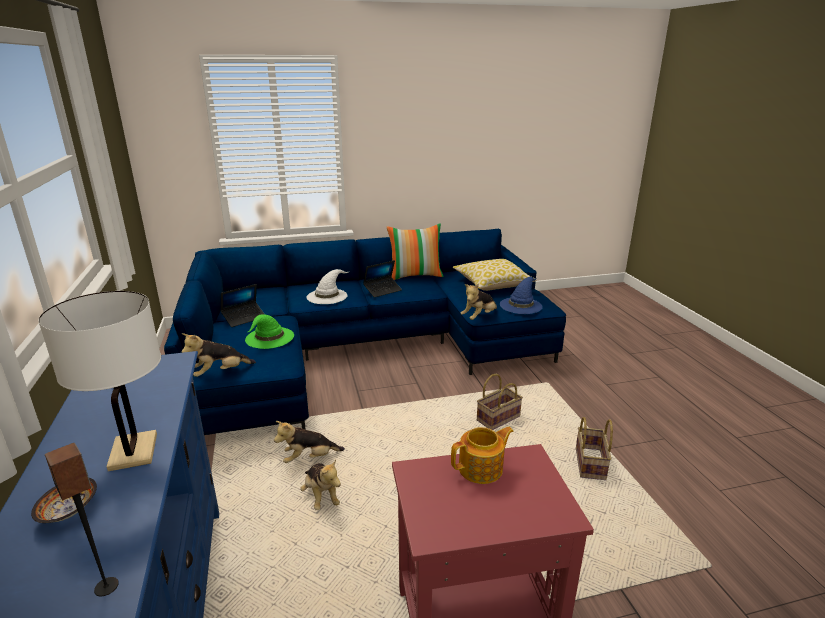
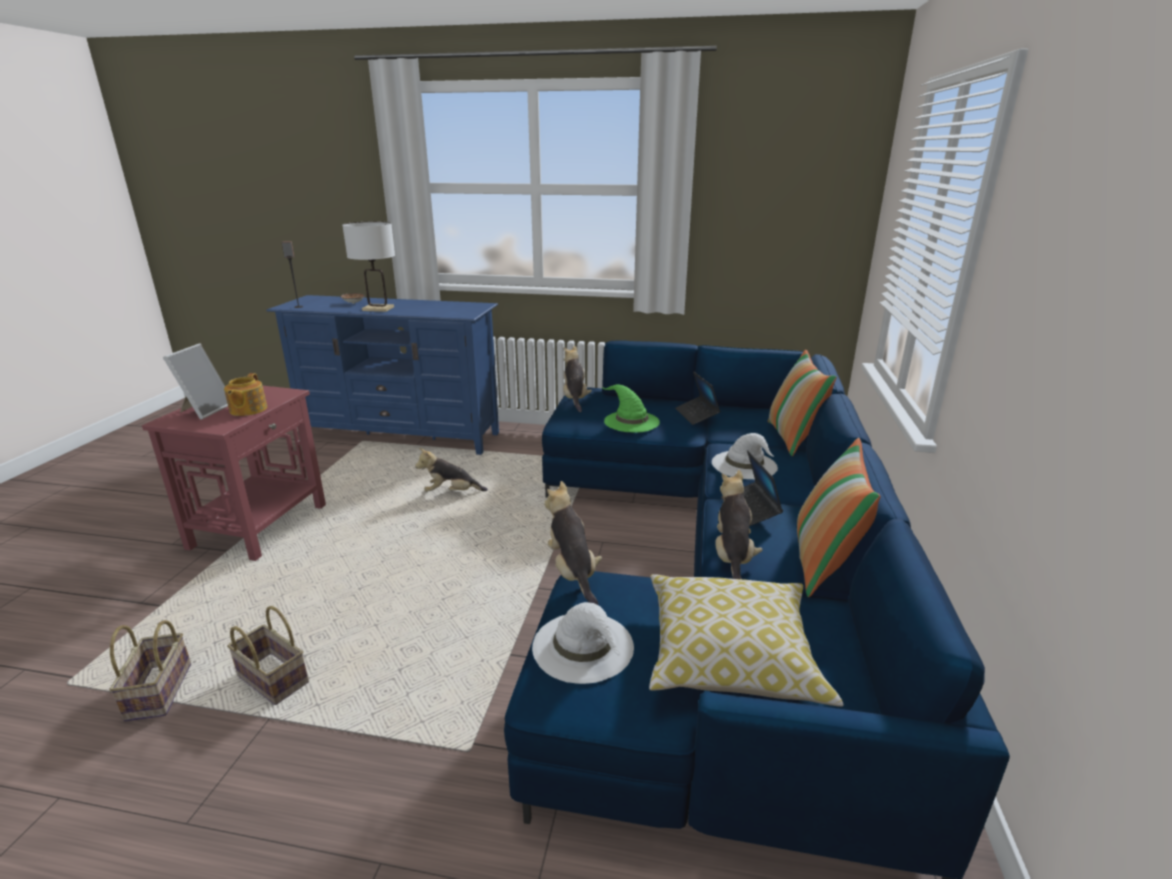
camera: 115 degrees right, 0 degrees up
(275, 288) = (793, 438): none -> pillow
(309, 458) = (506, 495): plush toy -> plush toy (732, 557)
(498, 418) = (441, 638): basket -> basket (160, 693)
(513, 505) = (205, 410): none -> picture frame
(521, 305) = (584, 647): blue hat -> white hat

